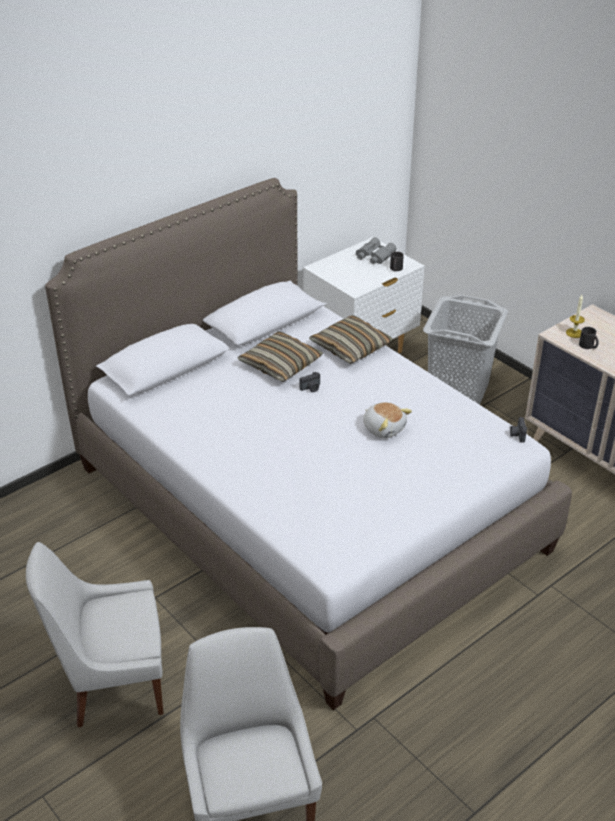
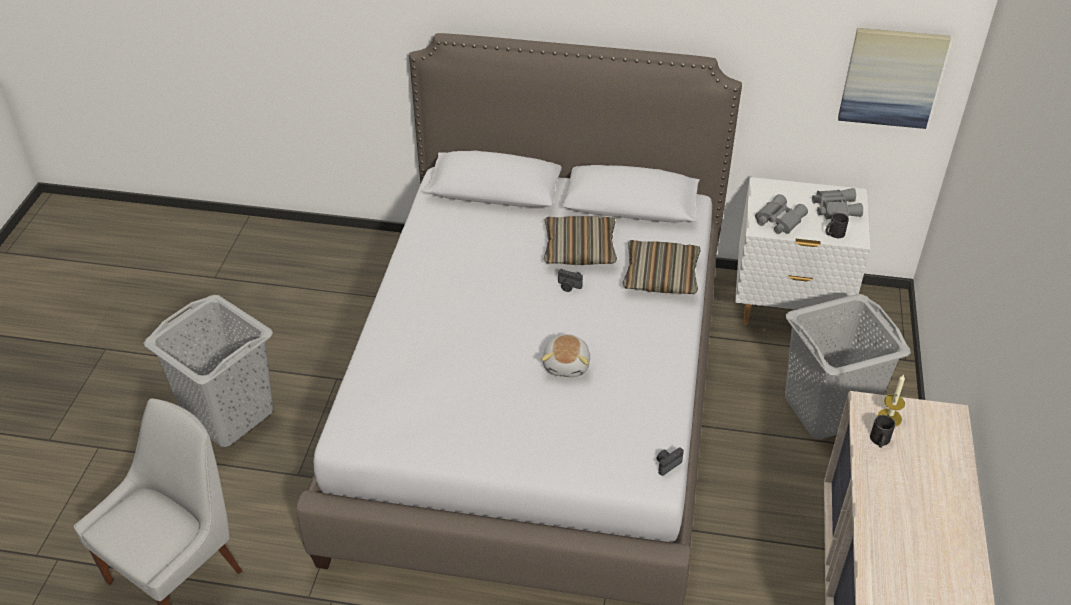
camera: 50 degrees right, 5 degrees up
(112, 683) = (229, 414): white chair -> grey laundry basket
(357, 280) = (778, 220): none -> grey binoculars
(372, 143) = (892, 77): none -> picture

